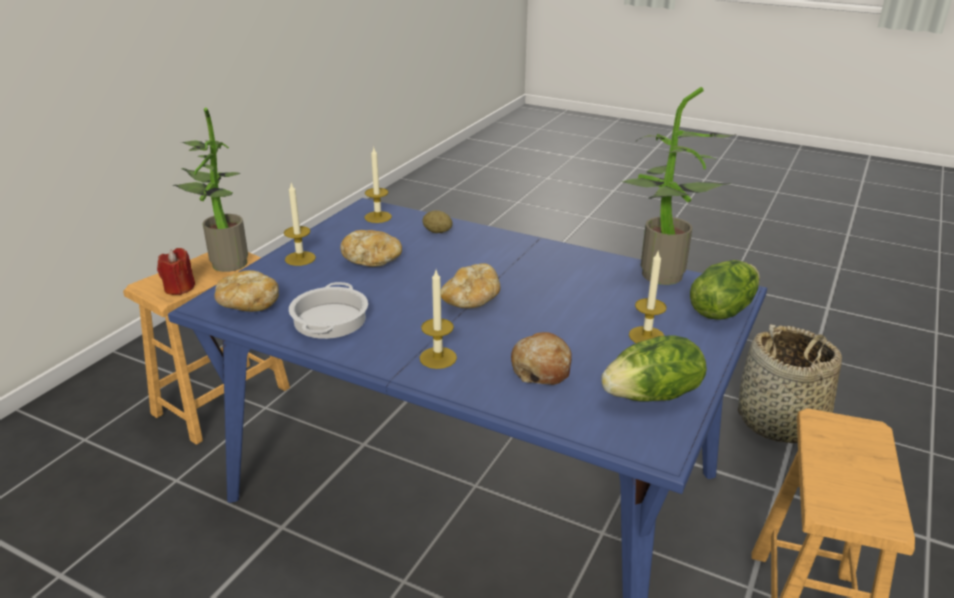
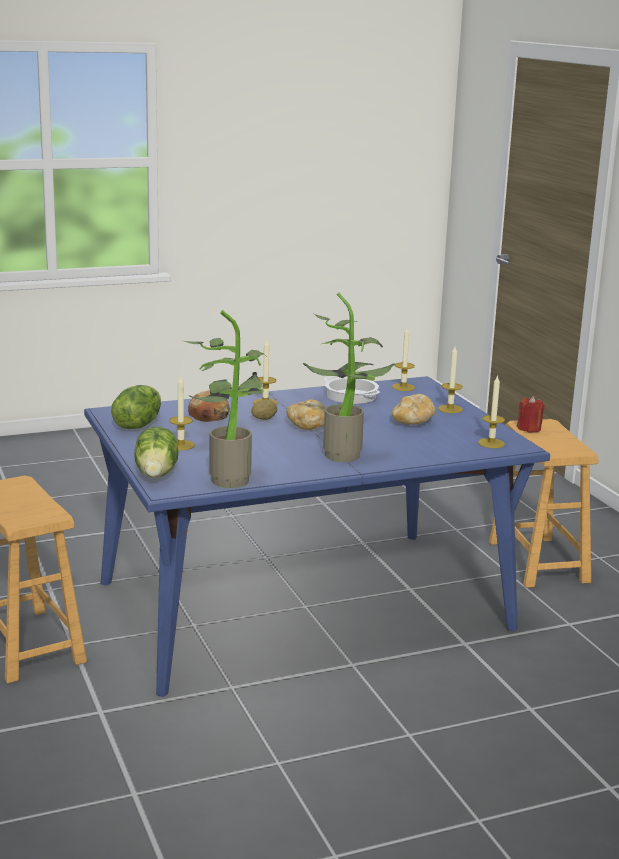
camera: 130 degrees right, 10 degrees down
(224, 263) = (555, 445): potted plant -> potted plant (346, 454)
(248, 305) = (403, 387): bread -> candle
(437, 232) = (429, 450): potato -> potato (264, 419)
(780, 422) = (144, 775): basket -> none

